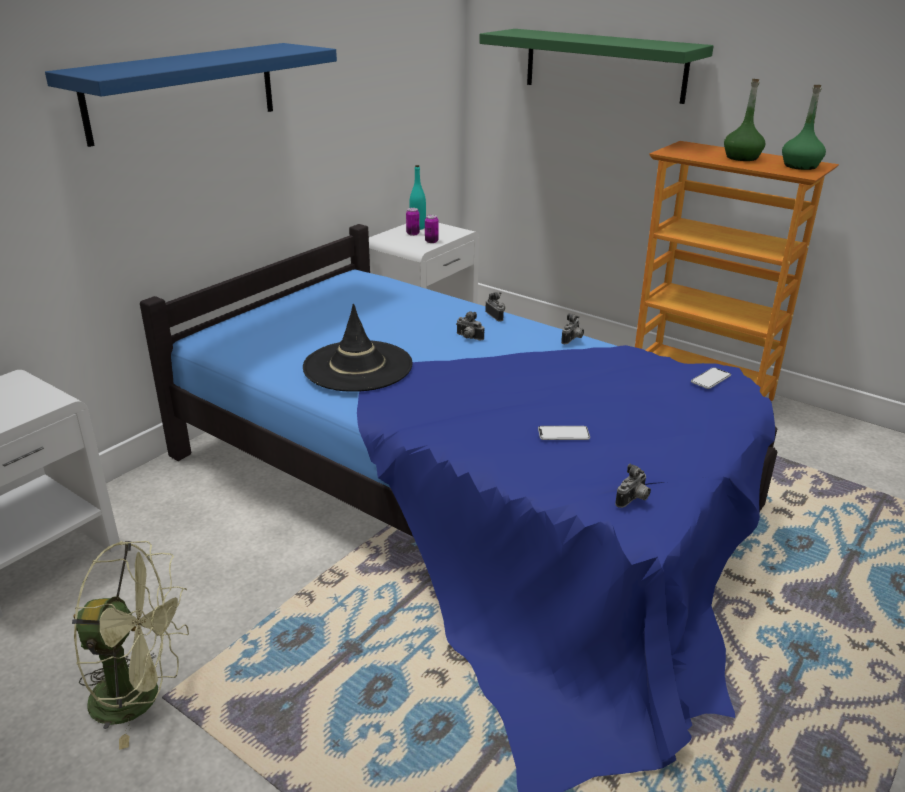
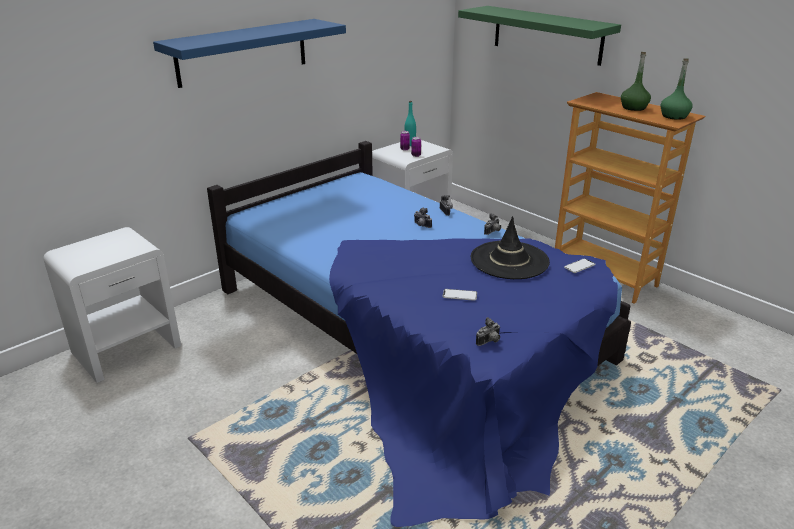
camera: 10 degrees right, 0 degrees up
(141, 696) = (175, 436): green fan -> none
(357, 366) = (340, 240): black hat -> black hat (509, 260)

